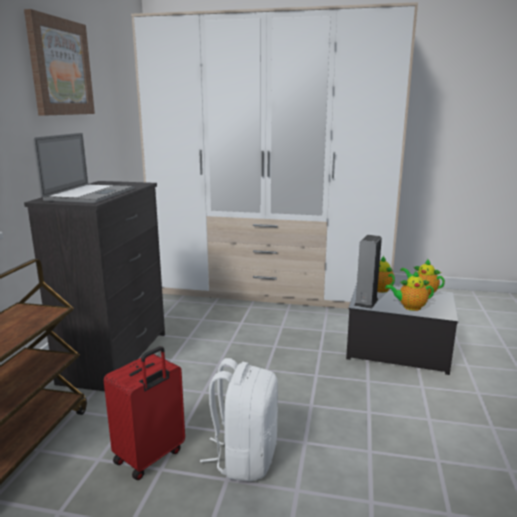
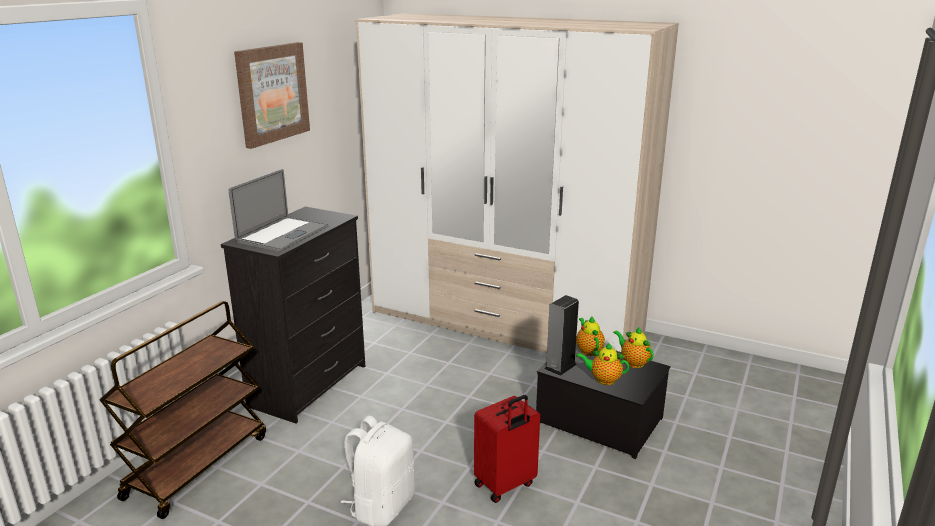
camera: 15 degrees right, 5 degrees up
(150, 457) = (303, 490): red suitcase -> red suitcase (505, 485)

